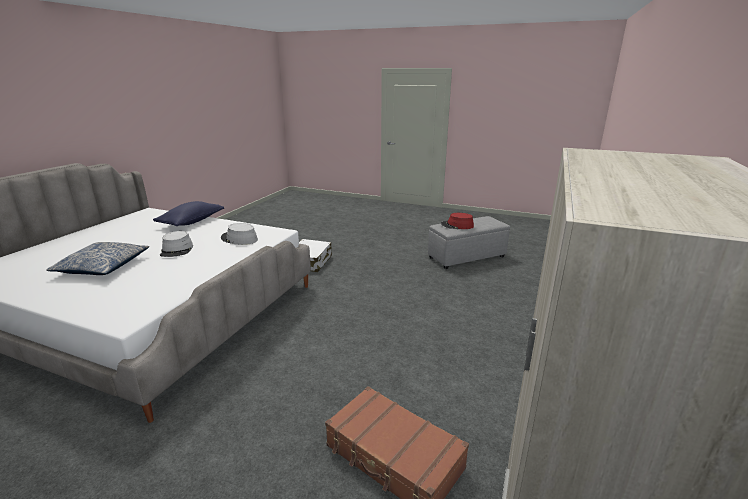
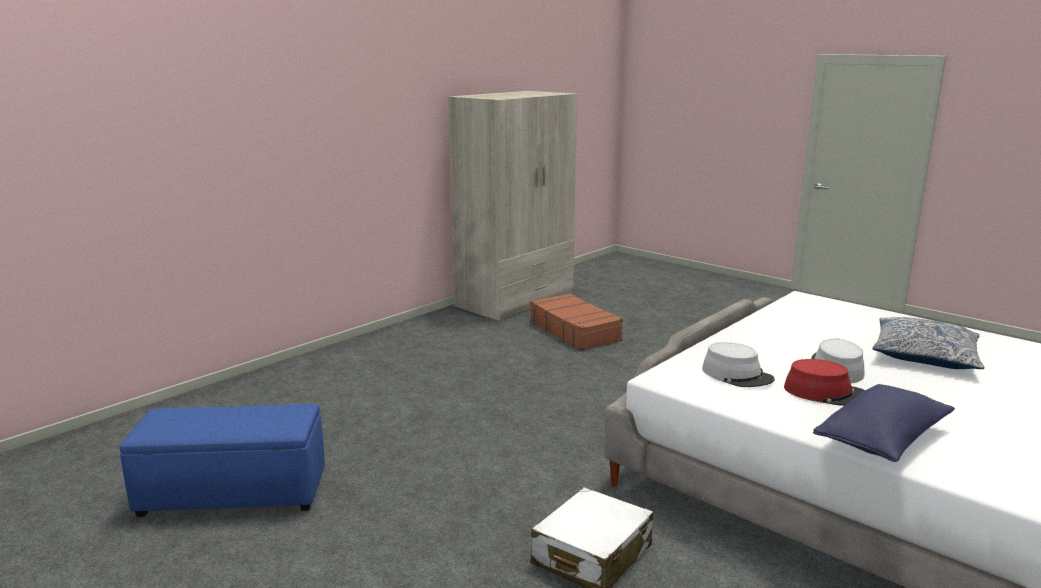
camera: 160 degrees left, 5 degrees down
(457, 225) = (258, 418): red hat -> red hat (824, 392)
(467, 257) = (232, 494): grey ottoman -> blue ottoman

